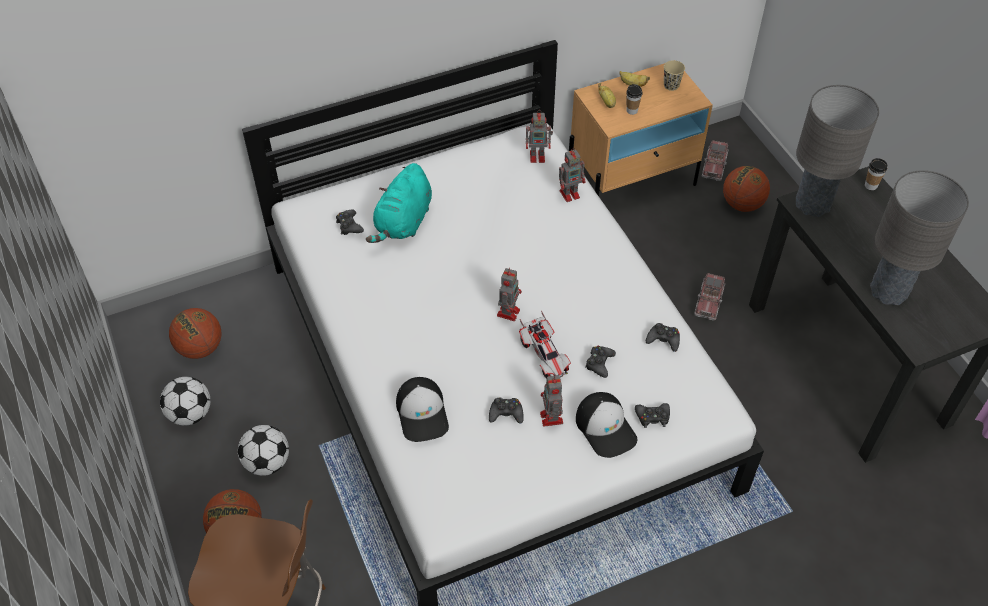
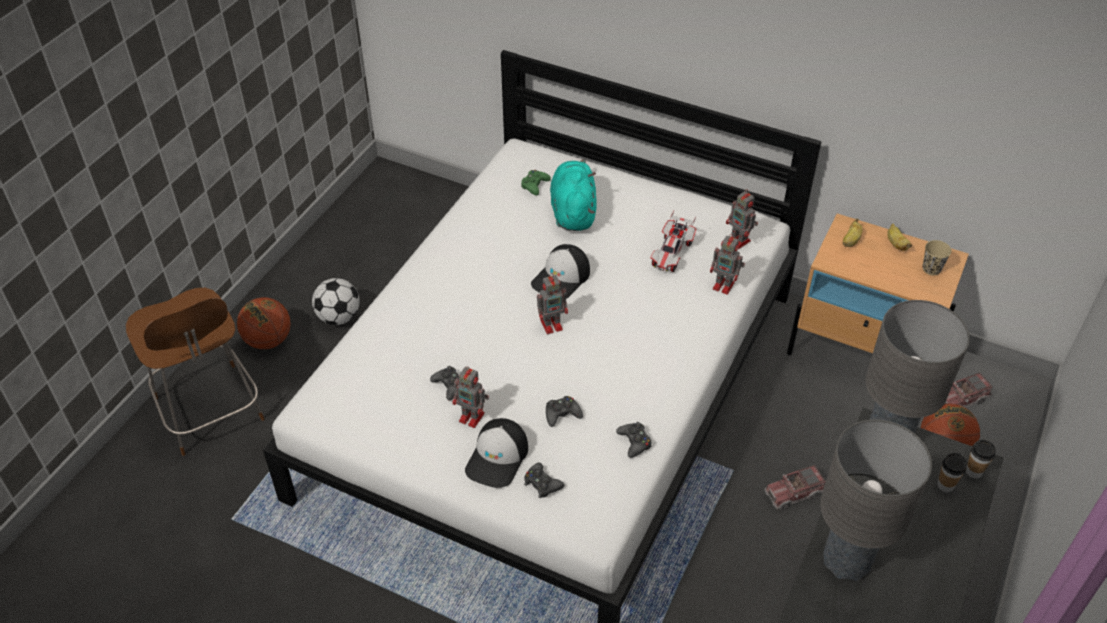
camera: 50 degrees right, 5 degrees down
(190, 414) = (340, 250): football -> none
(200, 348) = (399, 217): basketball -> none
(349, 226) = (534, 185): black game controller -> green game controller
(403, 222) = (573, 211): turquoise plush toy -> turquoise plush toy turned 105 degrees clockwise
(423, 413) = (400, 336): cap -> cap (561, 278)
(545, 355) = (532, 374): toy car -> toy car (671, 253)
(551, 419) = (473, 417): toy robot -> toy robot turned 105 degrees counterclockwise
(632, 110) = (863, 262): cup -> cup (945, 485)

